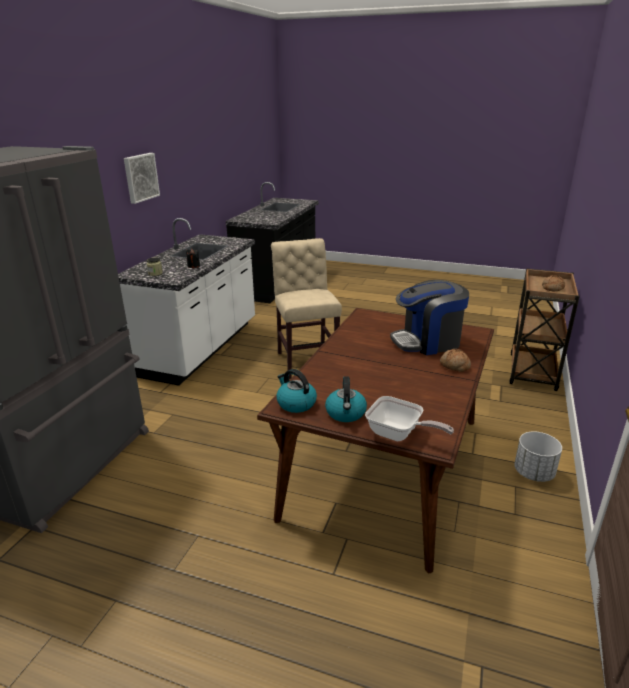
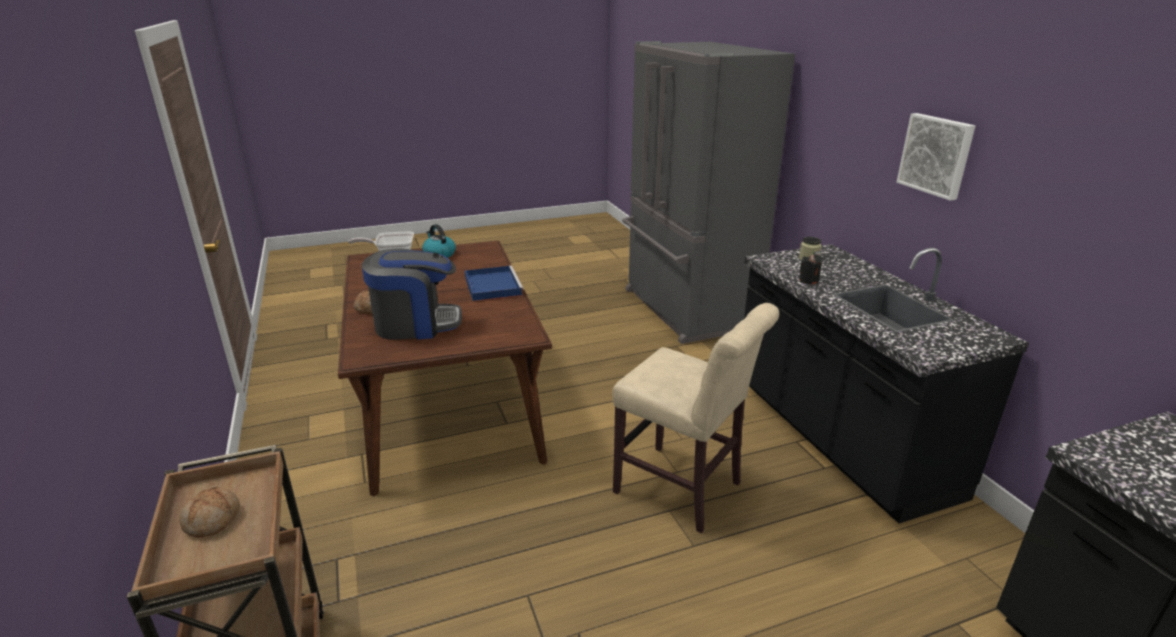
camera: 140 degrees right, 0 degrees up
(201, 348) = (837, 437): white counter -> black counter
(295, 403) = (481, 249): kettle -> none
(341, 354) = (492, 286): none -> blue tray
(427, 342) = (416, 324): coffee machine -> coffee machine turned 45 degrees clockwise
(533, 473) = (286, 461): white planter -> none

